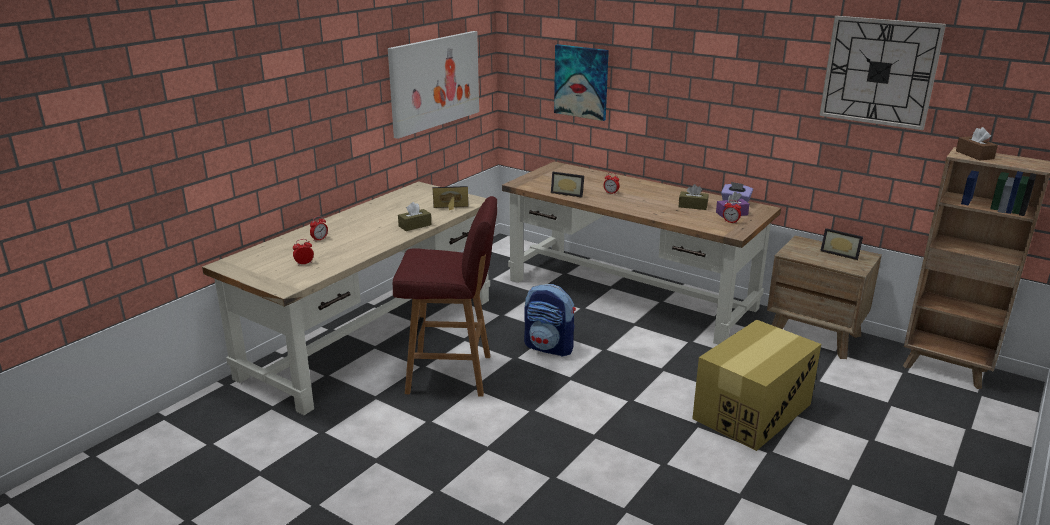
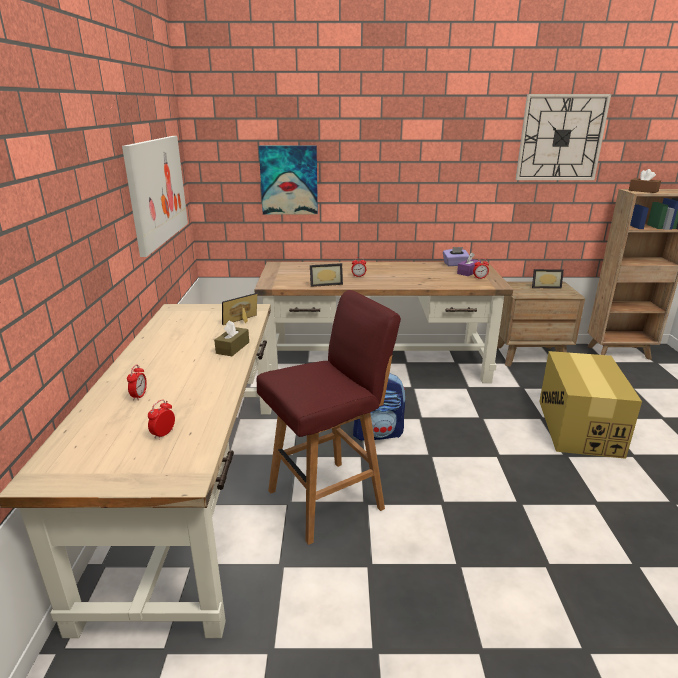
camera: 35 degrees left, 0 degrees up
(692, 206) = (433, 273): brown tissue box -> none

